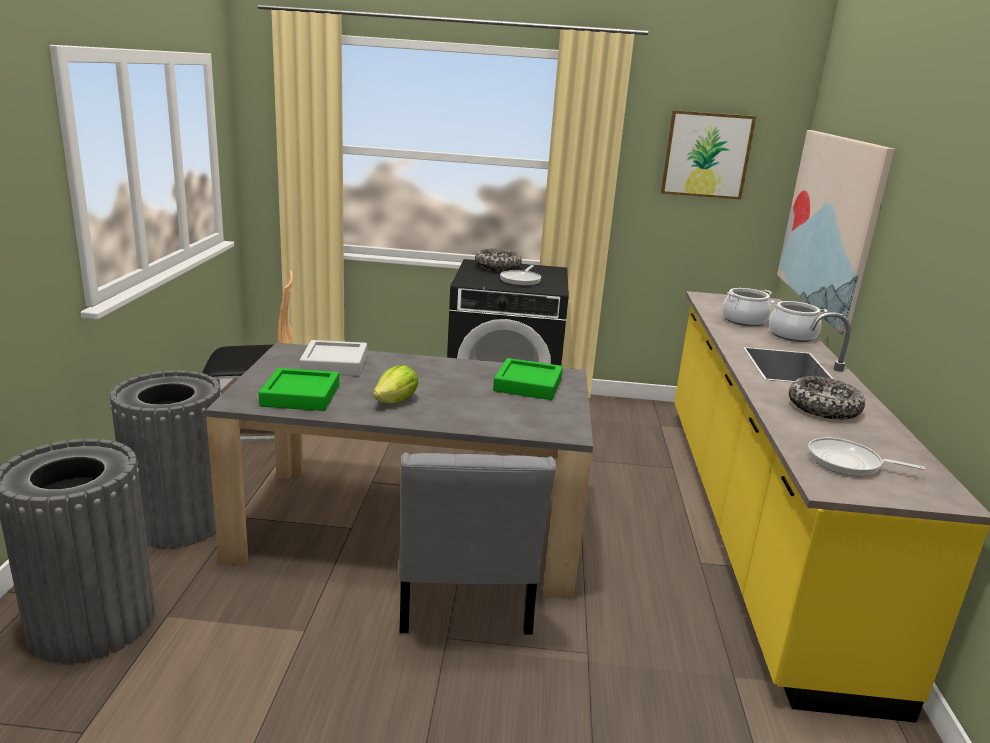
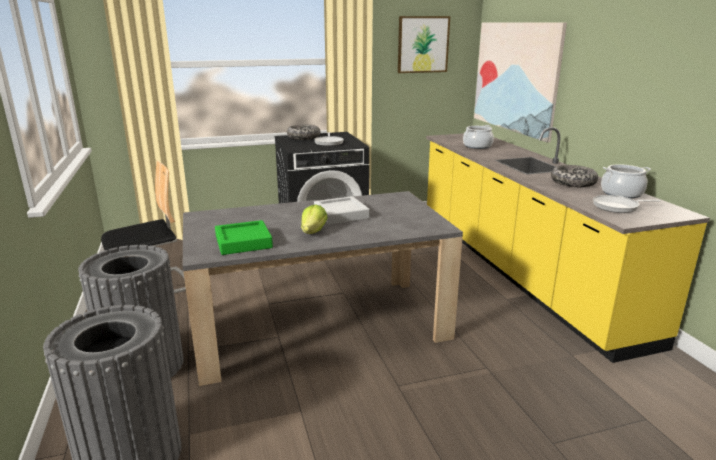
camera: 20 degrees left, 0 degrees up
(334, 364) = (243, 218): grey tray -> grey tray (341, 215)
(464, 598) = (389, 358): grey chair -> none
(528, 385) = (385, 206): green tray -> none
(792, 335) = (511, 149): cooking pot -> cooking pot (621, 193)

